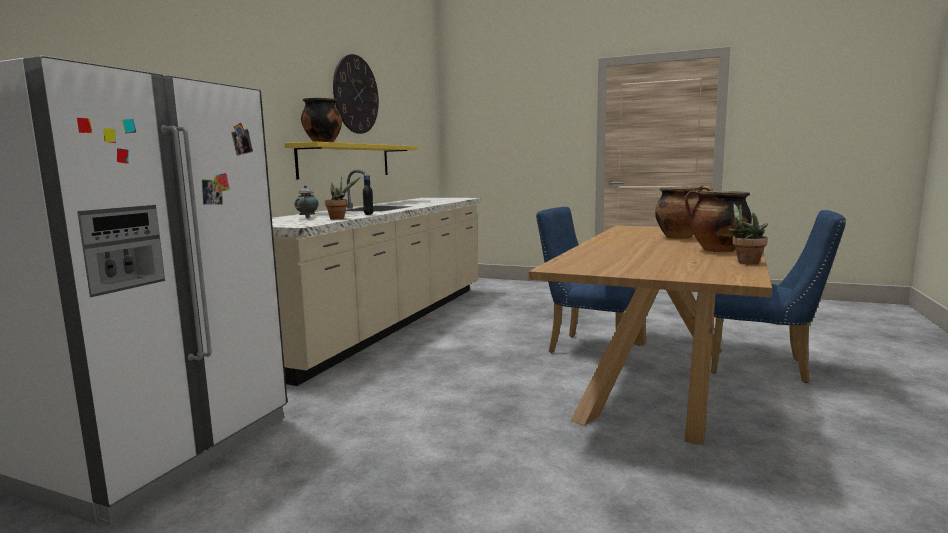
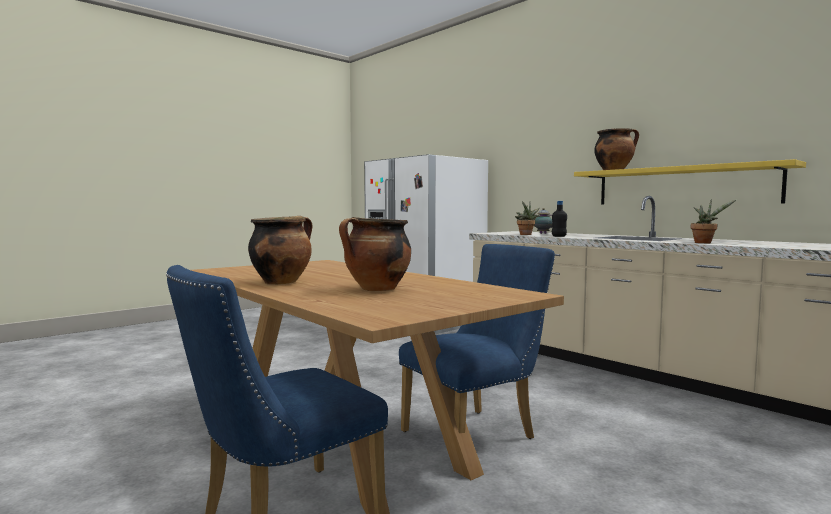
camera: 115 degrees right, 5 degrees down
(356, 94) = (717, 105): wall clock -> none
(745, 262) = (230, 278): potted plant -> potted plant (705, 243)

